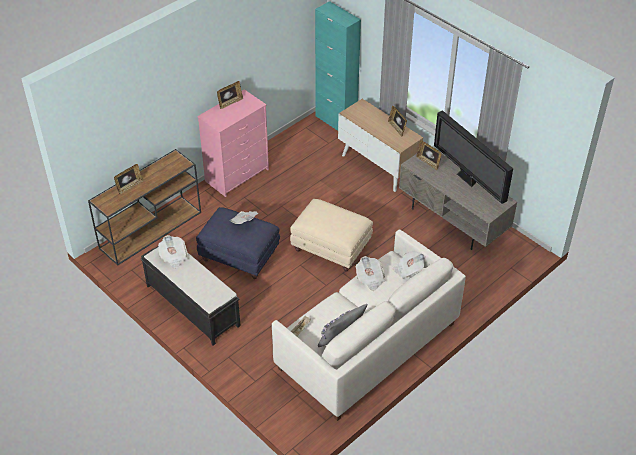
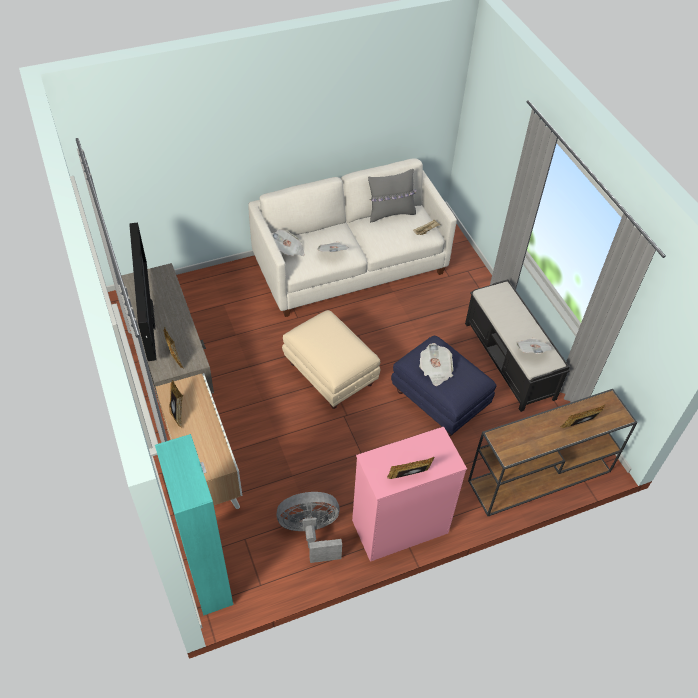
camera: 160 degrees left, 5 degrees up
(290, 156) = (311, 533): none -> grey fan

